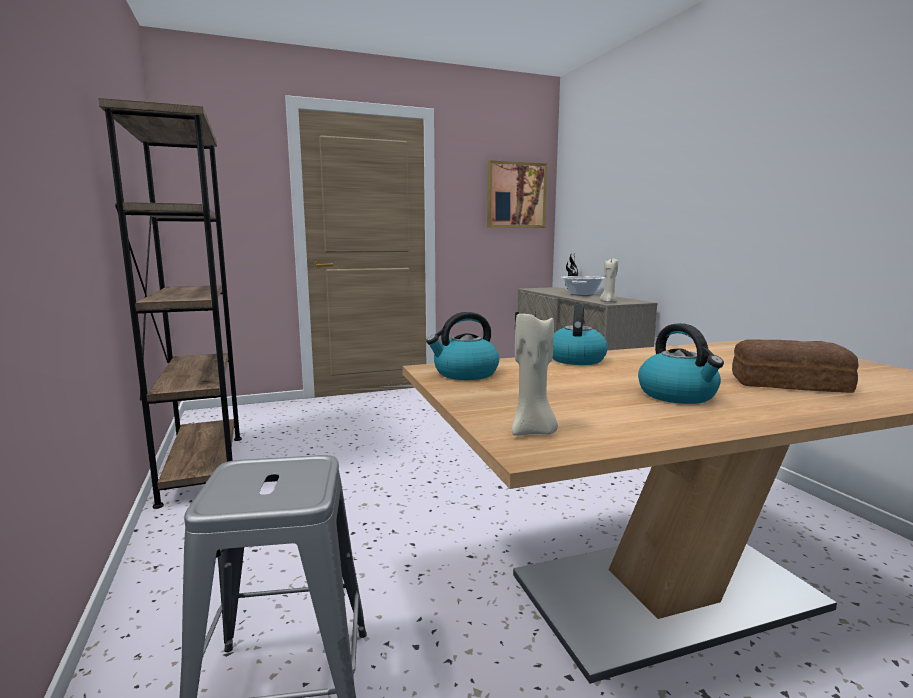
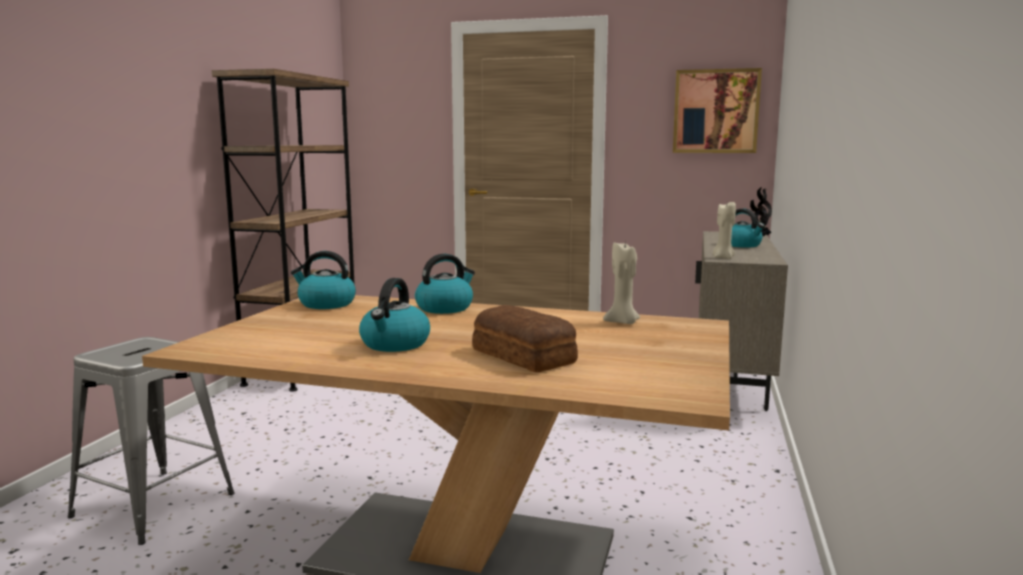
camera: 35 degrees right, 0 degrees up
(533, 432) = (222, 342): beige candle -> beige candle (623, 322)
(581, 294) = (742, 245): cooking pot -> kettle

